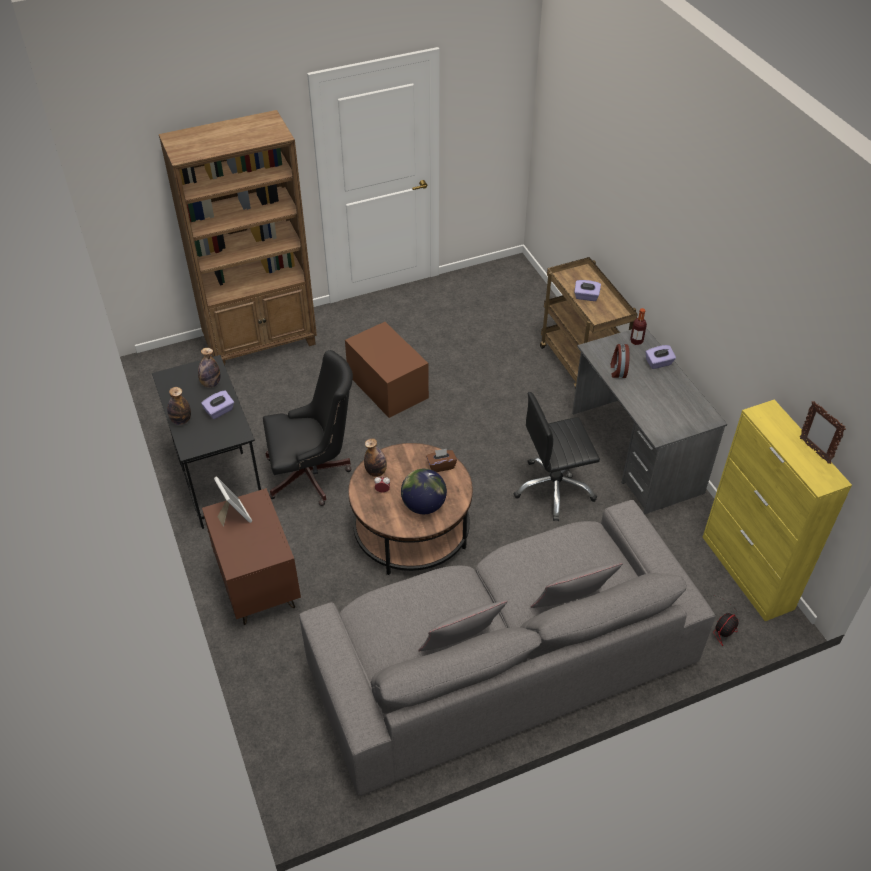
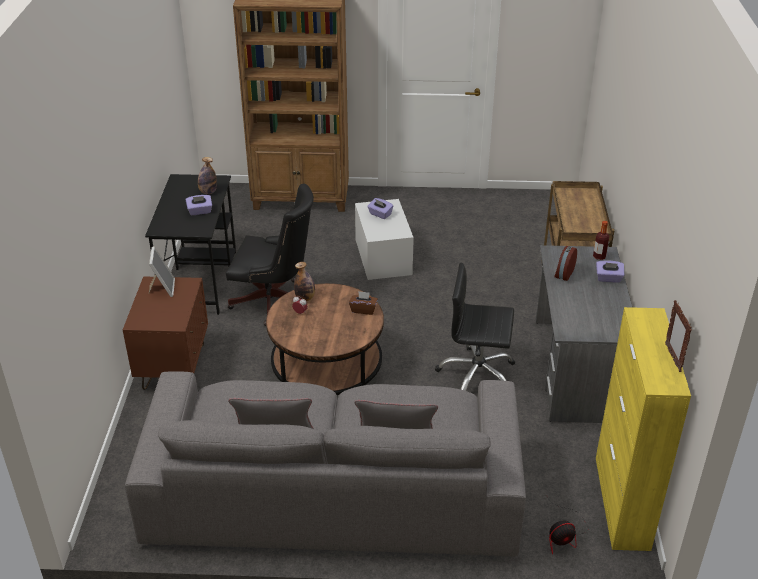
camera: 25 degrees right, 10 degrees down
(181, 420) = (166, 210): bottle -> none
(387, 386) = (383, 256): brown storage box -> white storage box
(424, 506) = (326, 334): globe -> none
(586, 297) = (576, 212): purple tissue box -> purple tissue box (380, 214)

